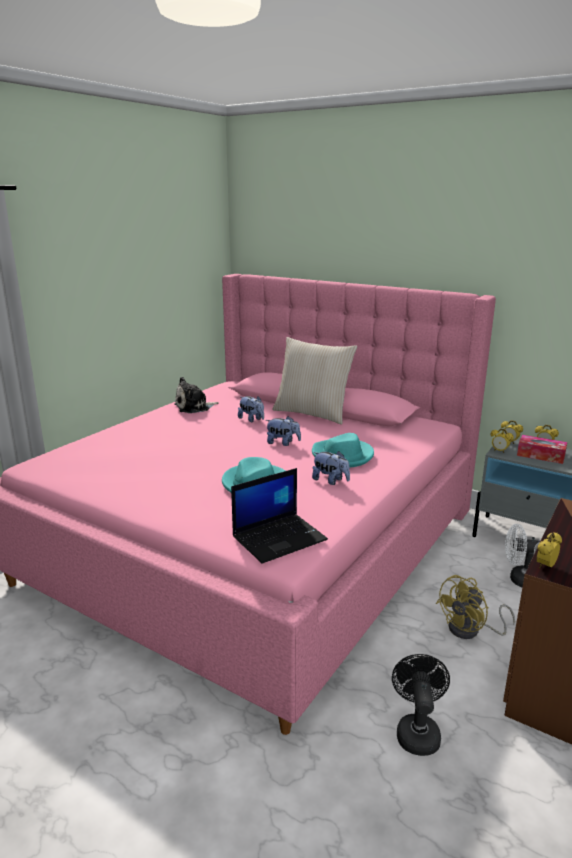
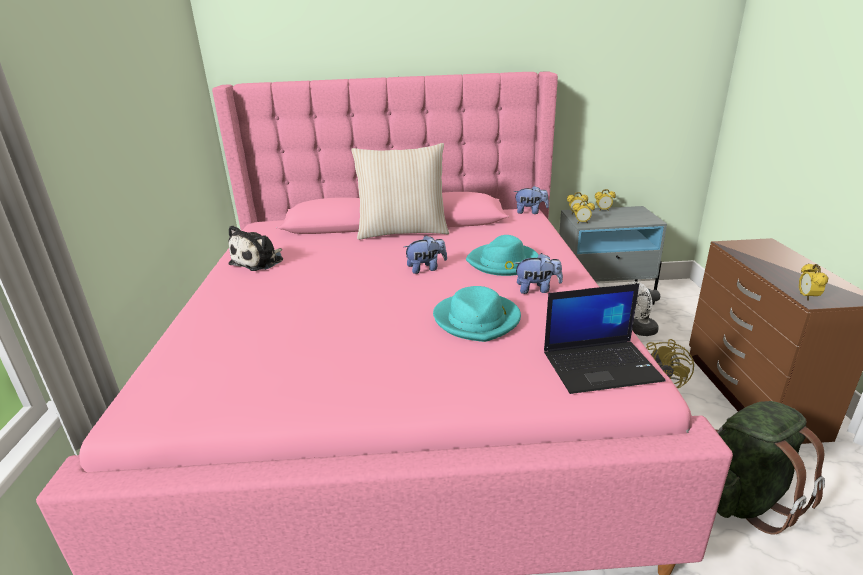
camera: 35 degrees left, 5 degrees up
(252, 419) = (351, 255): plush toy -> plush toy (530, 212)
(280, 538) = (601, 366): laptop -> laptop turned 60 degrees clockwise
(417, 731) = (742, 499): black fan -> green backpack
(540, 455) = (613, 217): tissue box -> none

